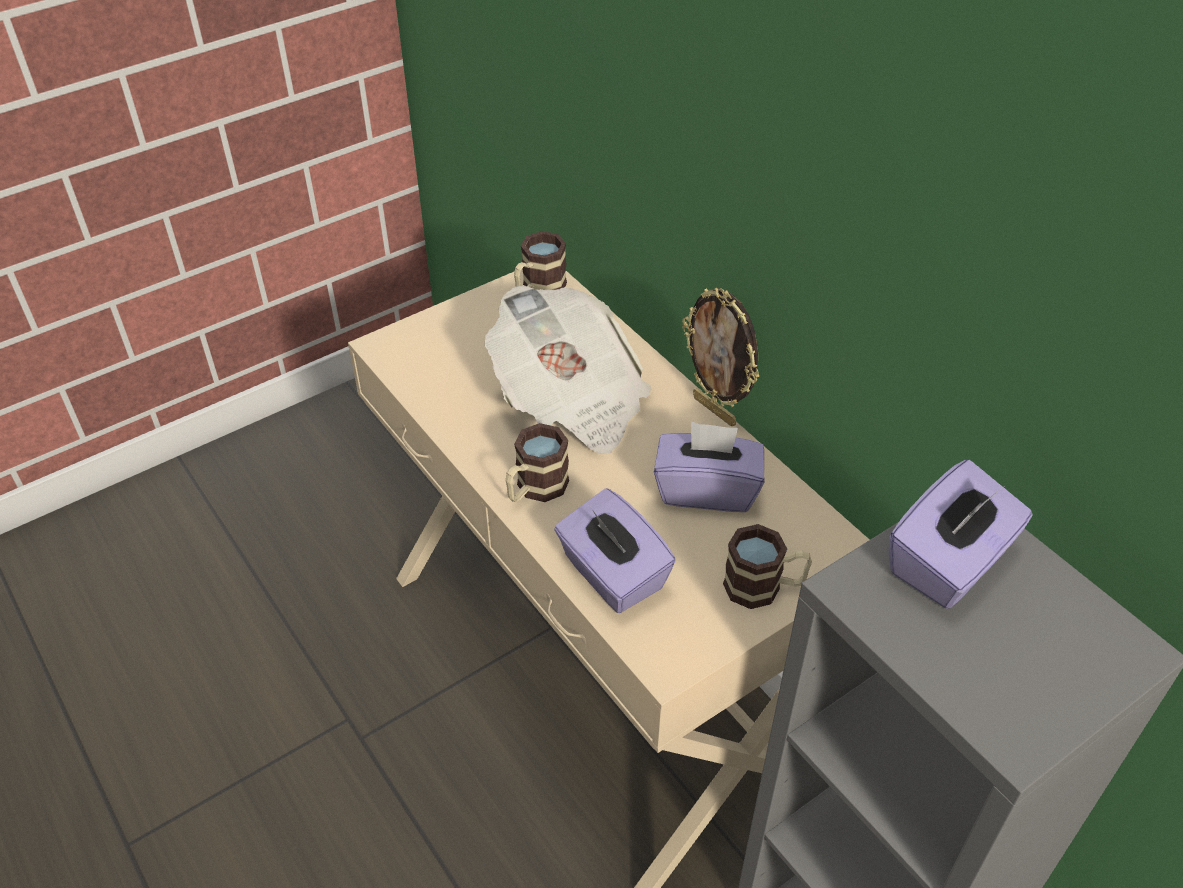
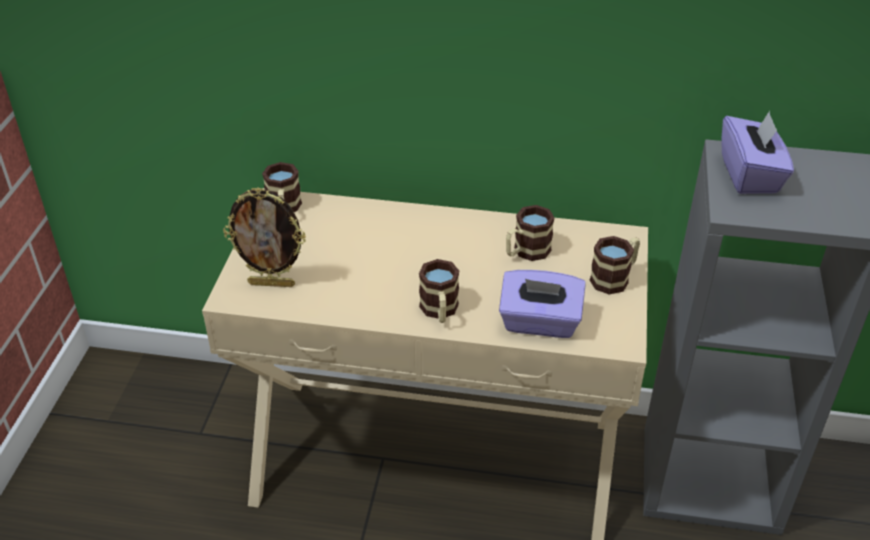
camera: 45 degrees left, 5 degrees down
(570, 400) = (391, 255): newspaper -> none
(707, 489) = (526, 252): purple tissue box -> mug
(715, 410) = (475, 212): picture frame -> picture frame (272, 283)

